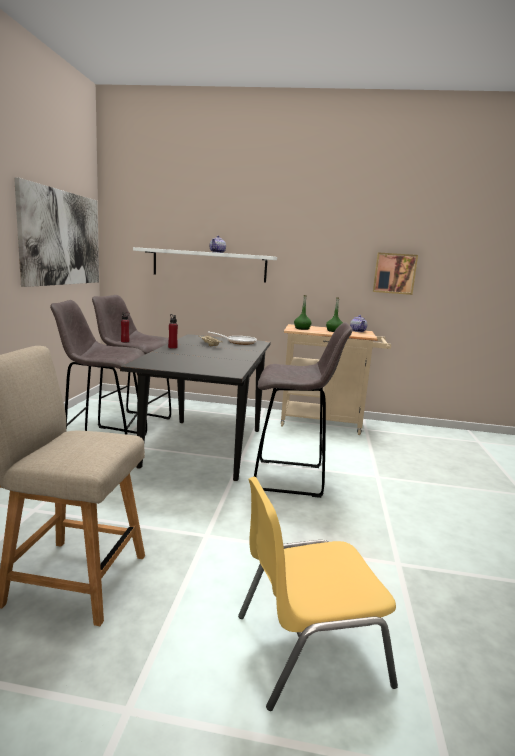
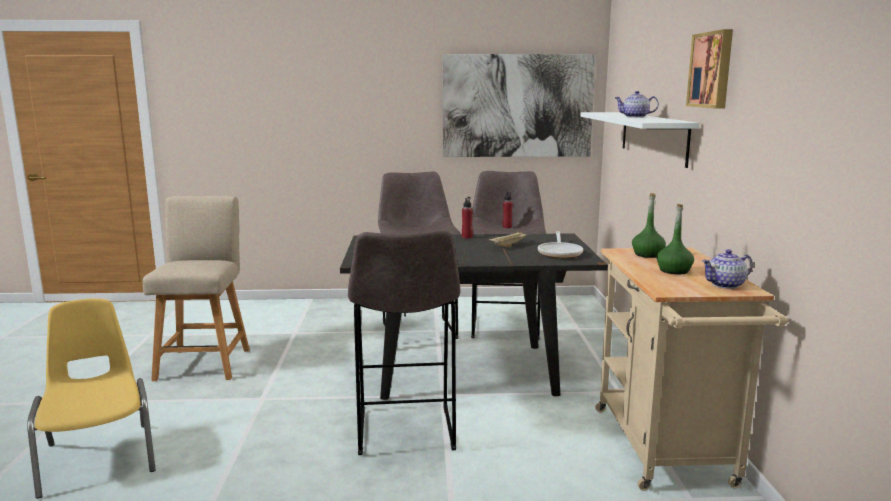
camera: 80 degrees right, 0 degrees up
(394, 273) = (825, 162): picture -> picture (712, 70)

